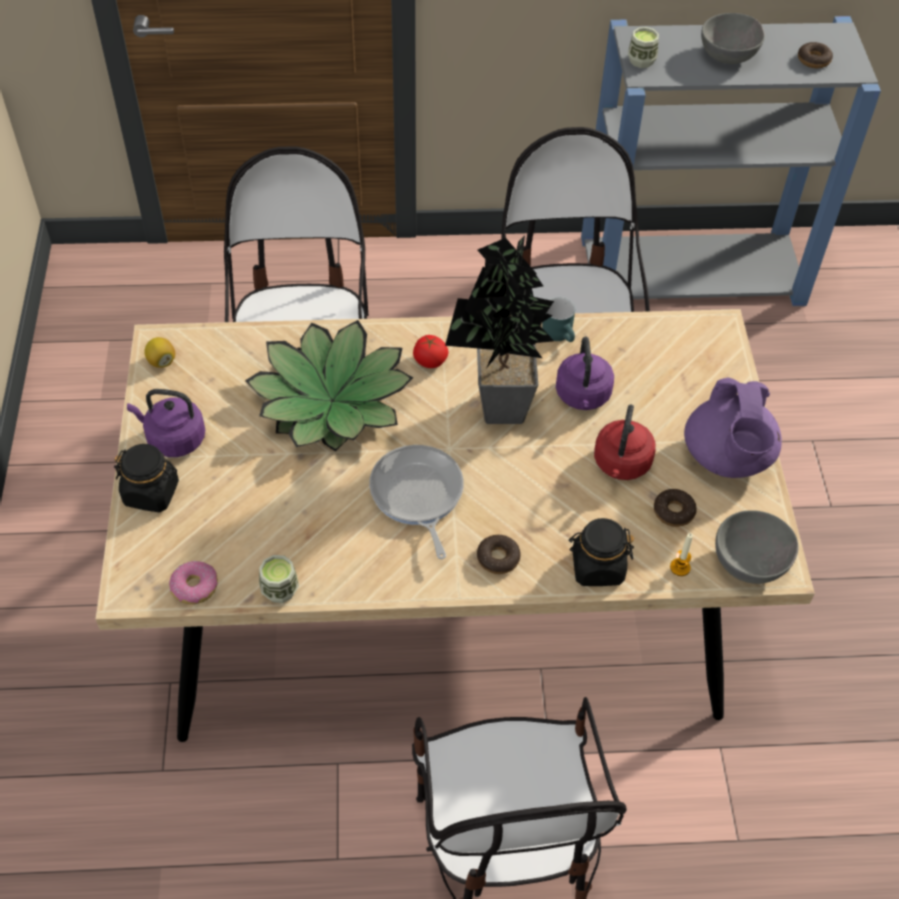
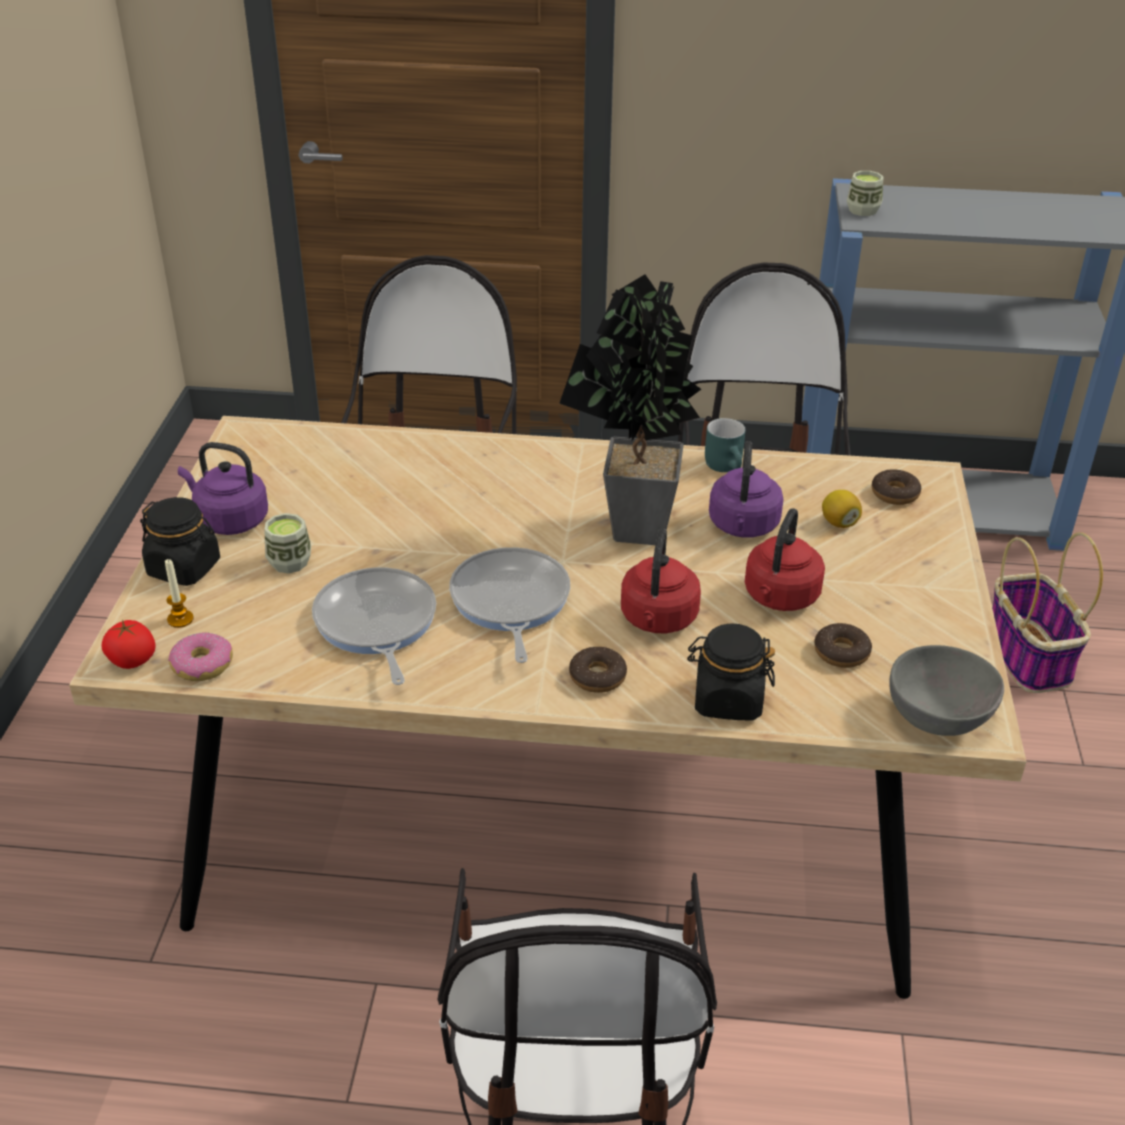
camera: 10 degrees right, 15 degrees down
(161, 361) = (241, 449): lemon -> lemon (839, 523)
(280, 590) = (307, 680): cup -> cup (289, 562)
(319, 530) = (376, 624): none -> frying pan
(332, 401) = (431, 503): potted plant -> none
(430, 361) = (560, 477): tomato -> tomato (132, 660)
(533, 498) = (658, 620): none -> red kettle
(680, 567) = (840, 712): candle -> candle (180, 619)
(727, 457) = (922, 604): purple teapot -> none
(729, 56) = (969, 213): grey bowl -> none
(784, 413) = (1029, 657): none -> basket
(813, 60) = (1071, 222): donut -> donut (895, 494)

